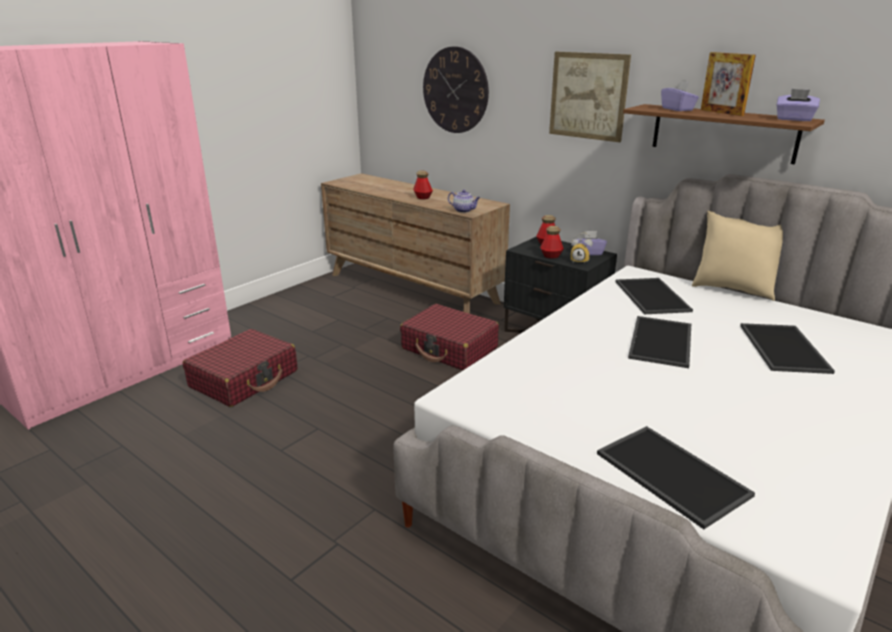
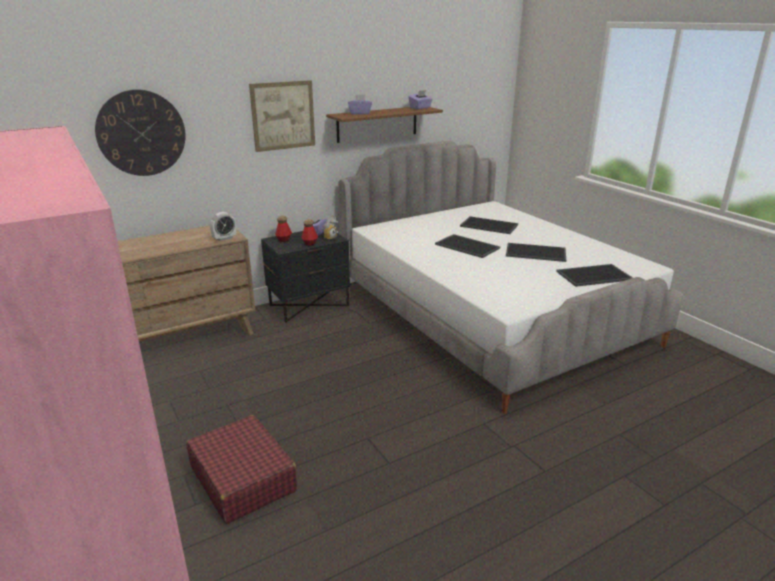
camera: 70 degrees left, 0 degrees up
(423, 197) = (159, 246): bottle -> none
(449, 348) = (290, 351): red suitcase -> none
(464, 210) = (224, 238): teapot -> alarm clock
(650, 296) = (406, 234): tray -> tray (535, 253)
(721, 112) = (383, 111): picture frame -> none
(732, 289) = (414, 215): beige pillow -> none

